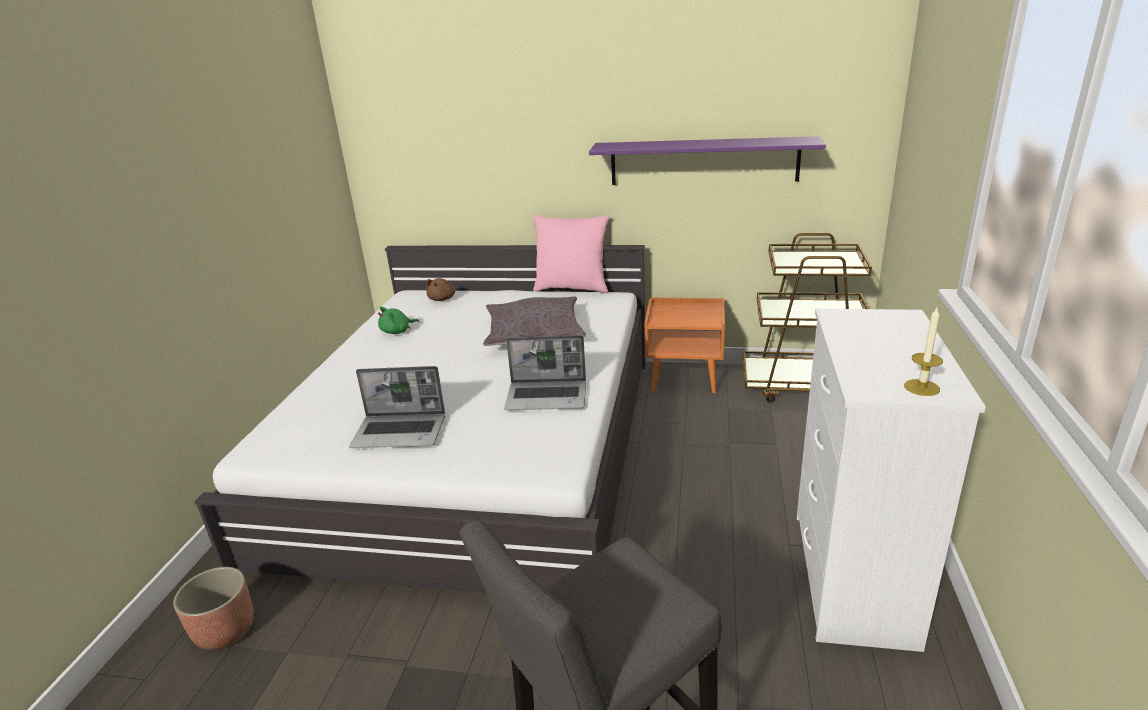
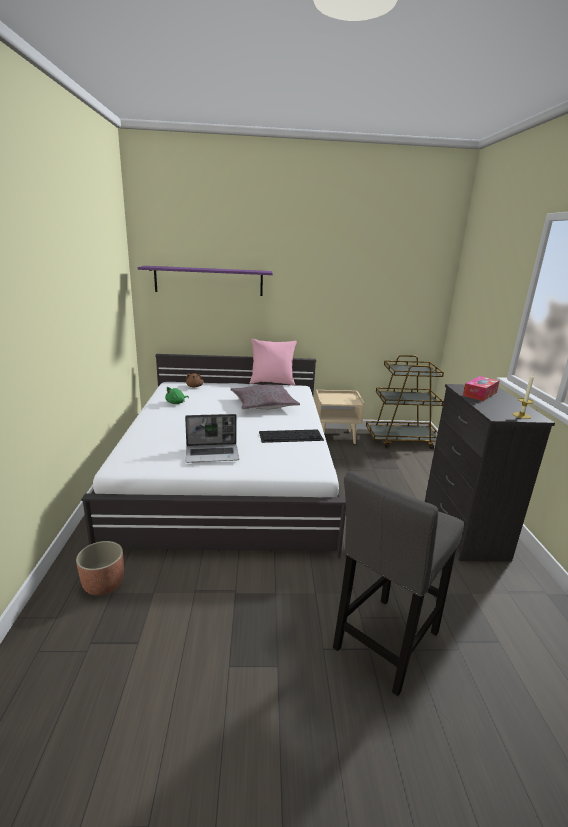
camera: 15 degrees left, 5 degrees down
(547, 397) = (291, 436): laptop -> keyboard
(685, 379) = (335, 437): orange nightstand -> beige nightstand
(703, 161) = (351, 313): purple shelf -> purple shelf (208, 281)
(851, 578) = (463, 530): white dresser -> black dresser
(869, 333) = (480, 394): none -> tissue box

